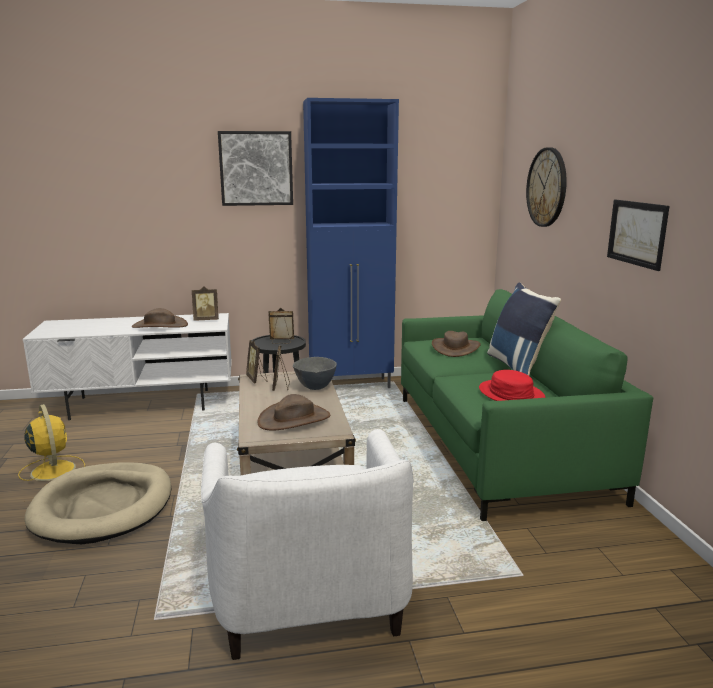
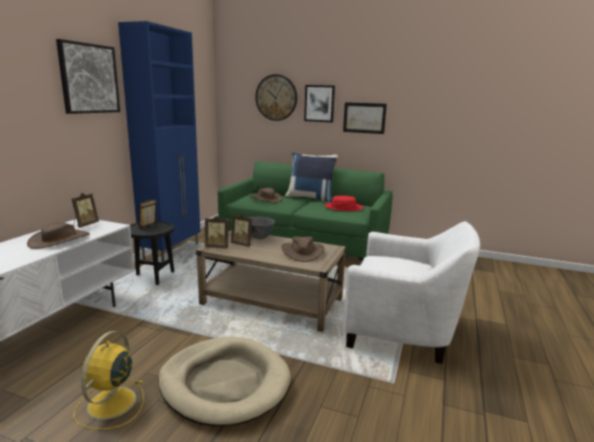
camera: 60 degrees left, 0 degrees up
(53, 470) = (110, 404): yellow fan -> yellow fan turned 75 degrees counterclockwise
(587, 200) = (319, 103): none -> picture

